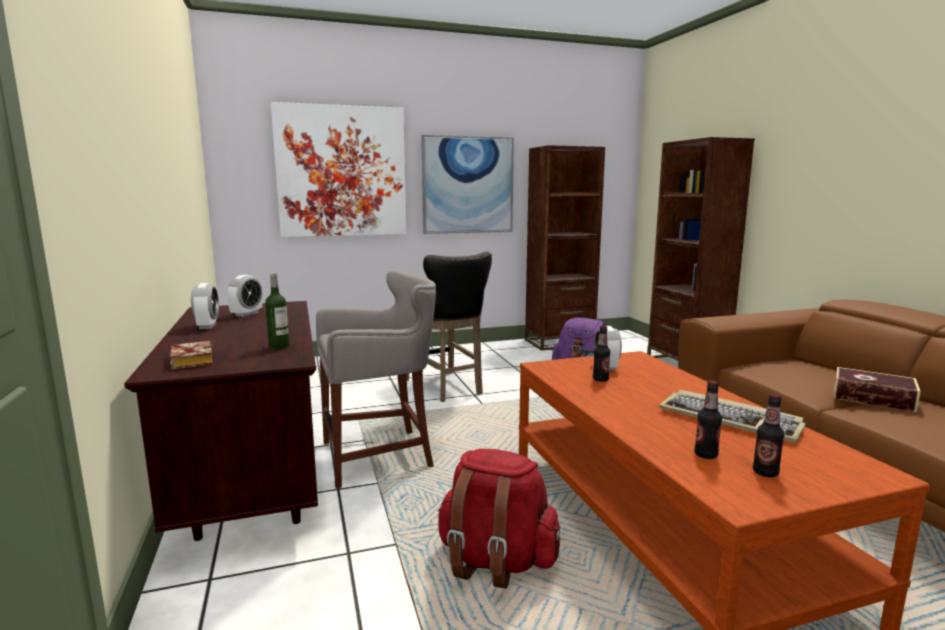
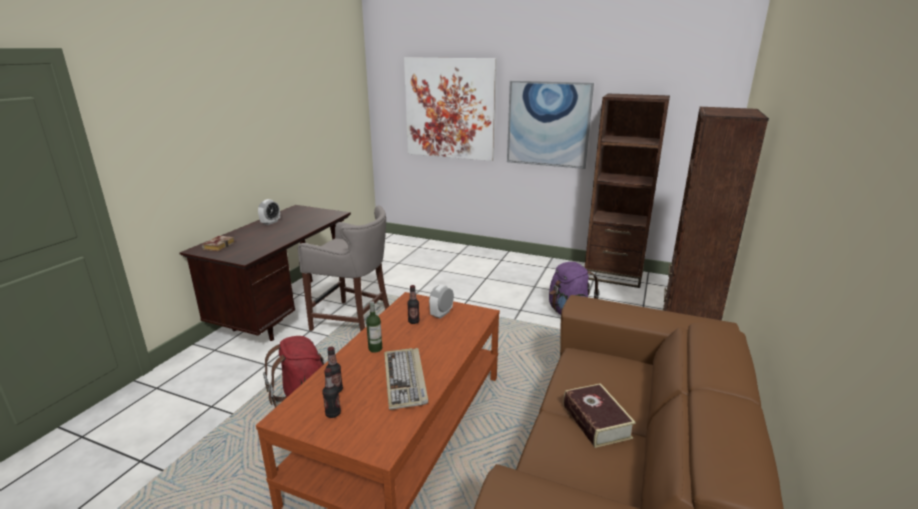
camera: 40 degrees right, 10 degrees up
(246, 314) = (302, 217): alarm clock -> none
(279, 346) = (261, 247): bottle -> bottle (375, 348)
(446, 388) = (460, 288): black stool -> none

